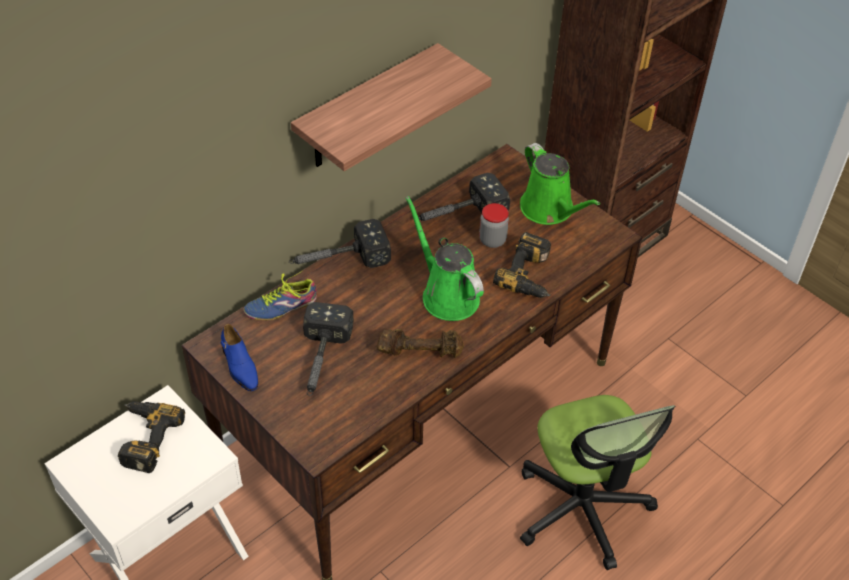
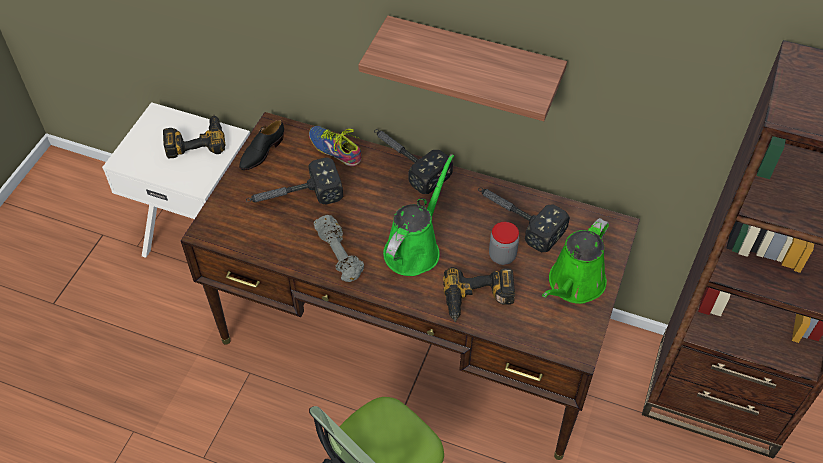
camera: 65 degrees right, 5 degrees up
(239, 366) = (262, 152): blue shoe -> black shoe
(420, 351) = (340, 255): brown dumbbell -> grey dumbbell

